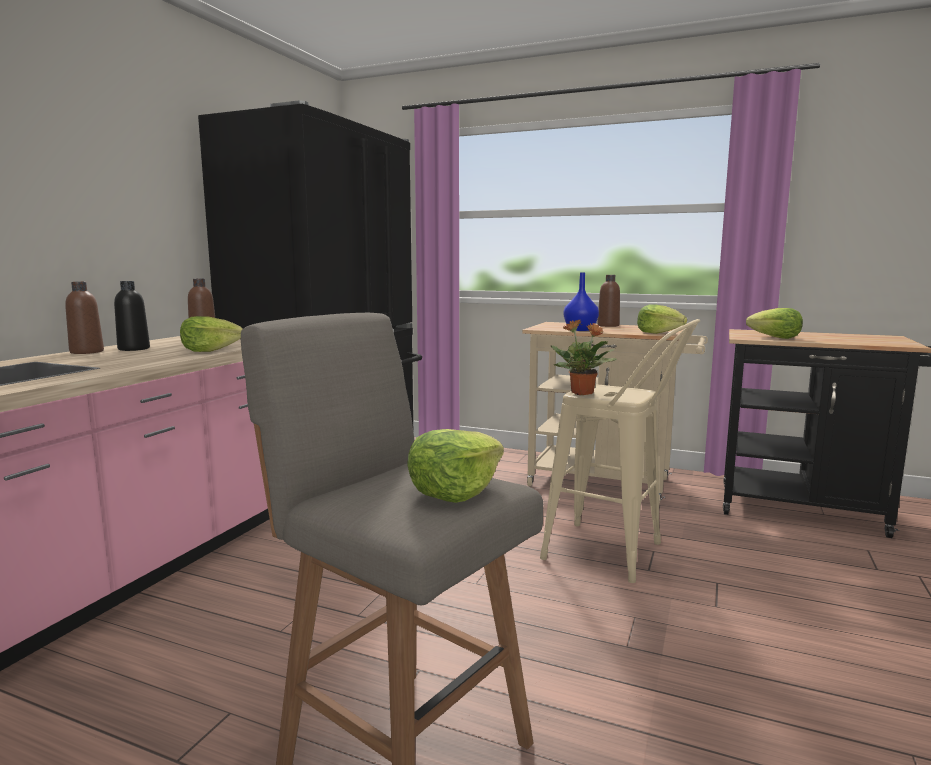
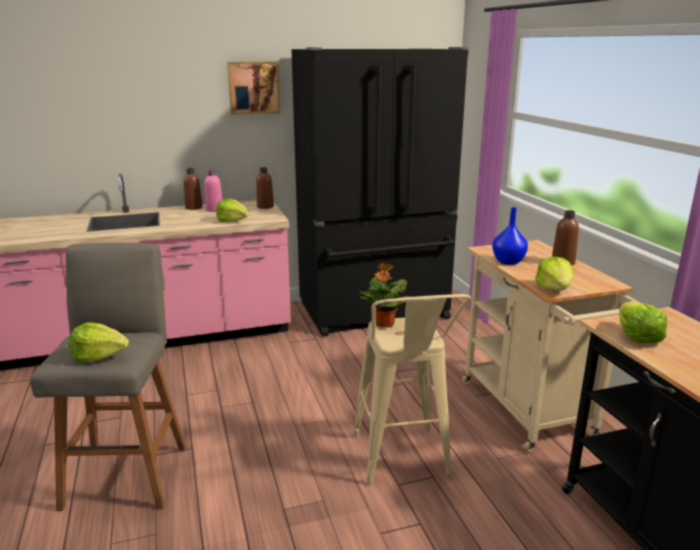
camera: 50 degrees right, 10 degrees up
(134, 349) = (214, 209): black bottle -> pink bottle
(149, 163) = (253, 88): none -> picture

